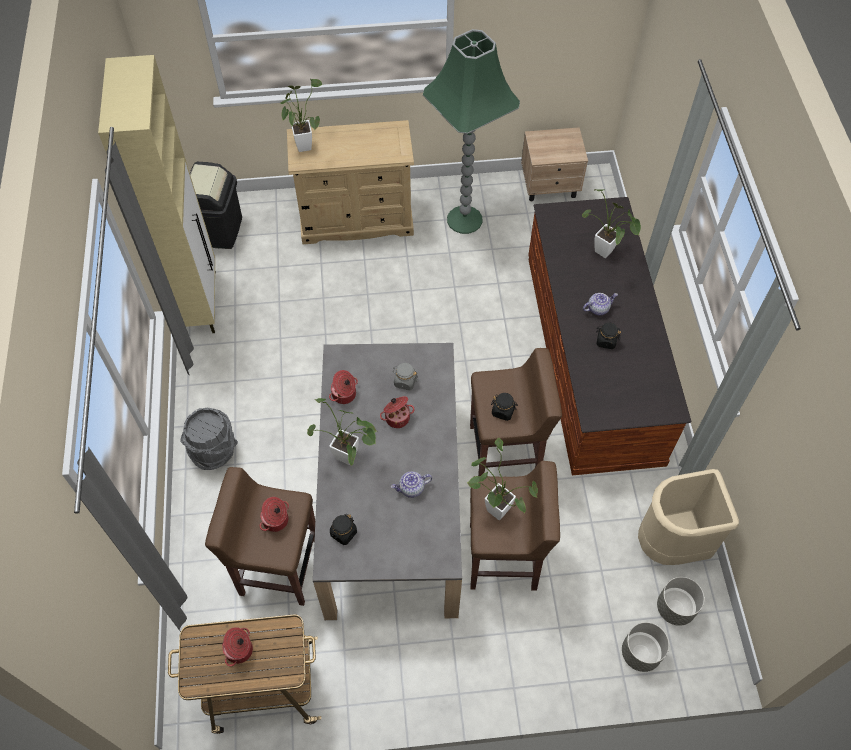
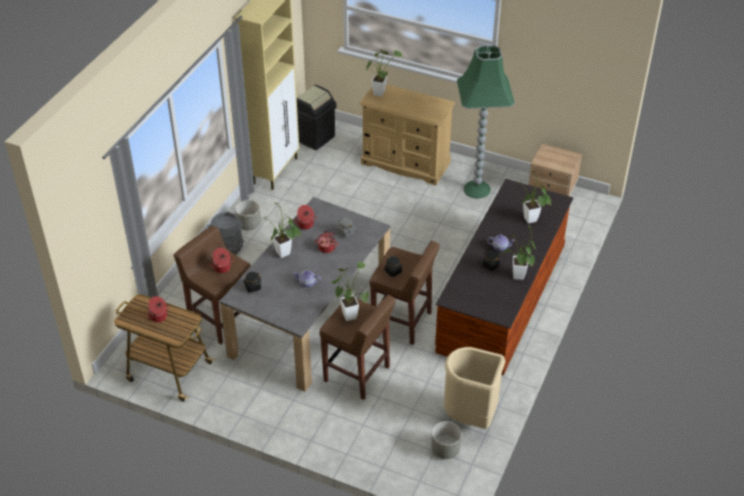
camera: 30 degrees right, 15 degrees down
(640, 653) = (403, 461): grey planter -> grey planter (248, 225)
(649, 344) = (518, 278): none -> potted plant

